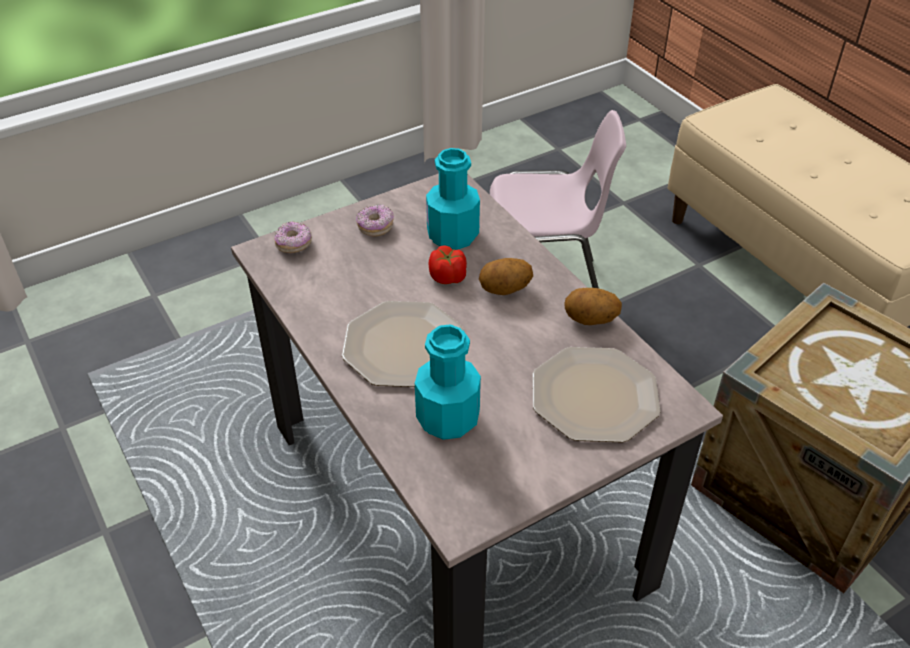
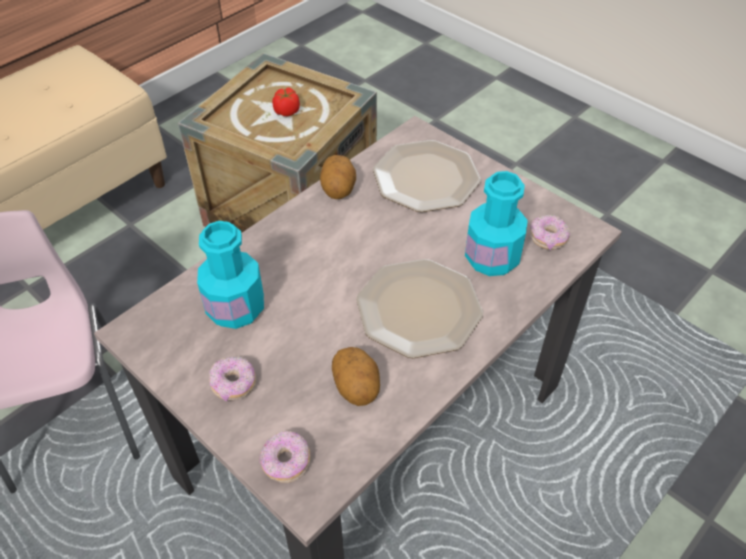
camera: 105 degrees left, 5 degrees up
(448, 277) = (307, 297): tomato -> tomato (287, 111)
(459, 478) = (547, 239): none -> donut
(505, 290) = (315, 250): potato -> potato (357, 388)

